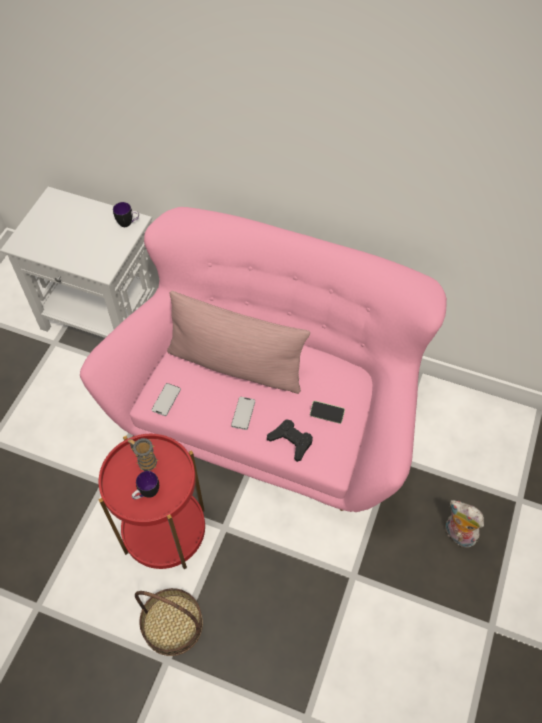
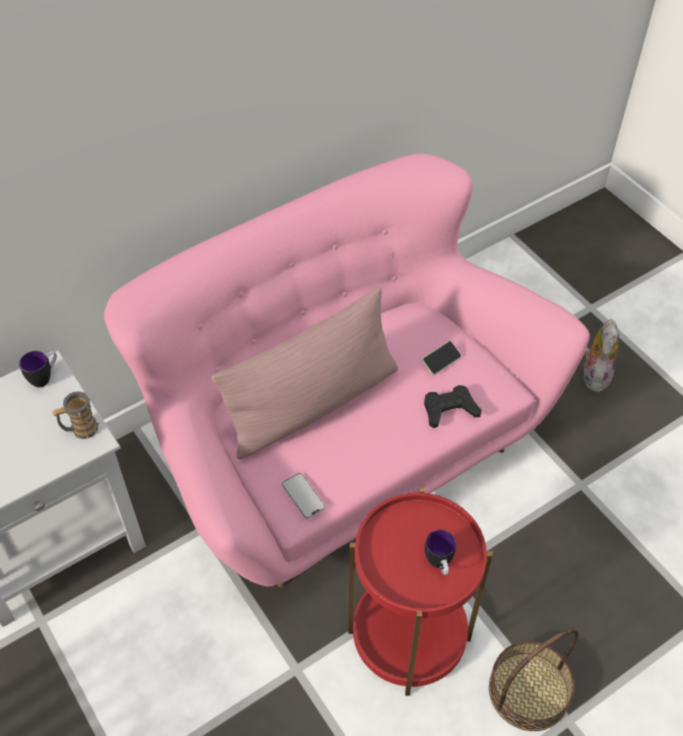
camera: 55 degrees left, 5 degrees down
(144, 460) = (393, 544): mug -> mug (80, 430)
(243, 413) = (382, 432): phone -> none
(457, 534) = (594, 375): plush toy -> plush toy turned 120 degrees clockwise

